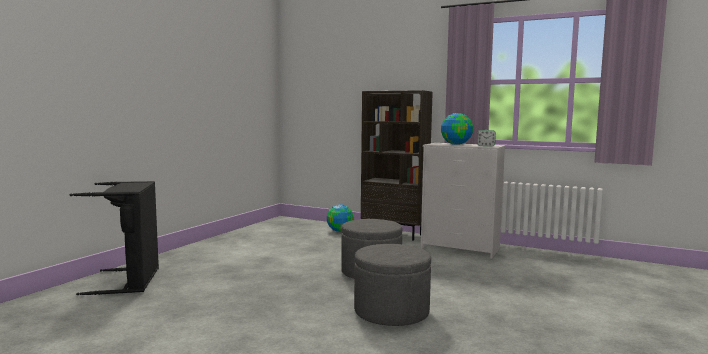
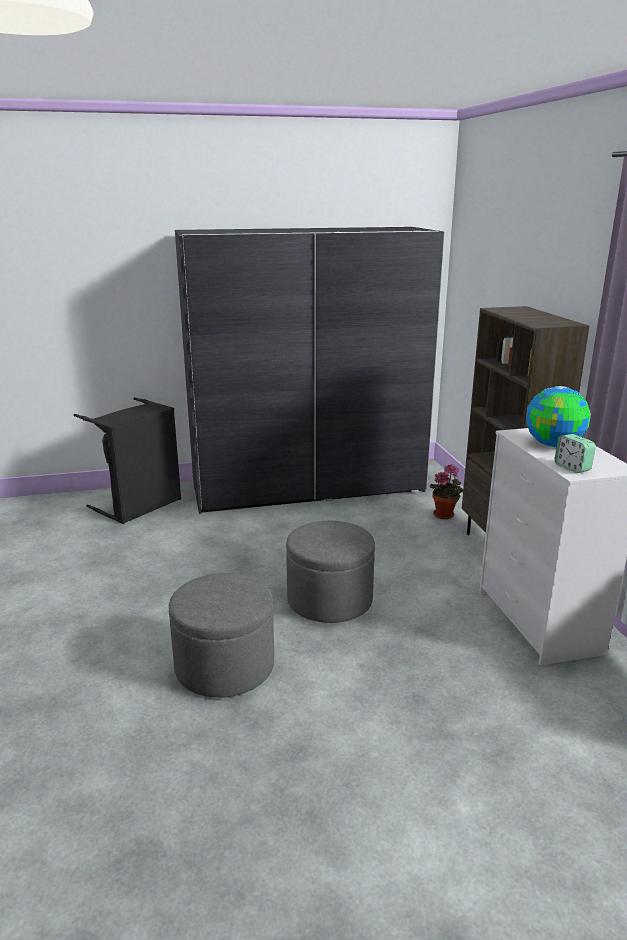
camera: 50 degrees right, 15 degrees up
(238, 241) = (308, 487): none -> grey wardrobe
(340, 231) = (445, 514): globe -> potted plant

